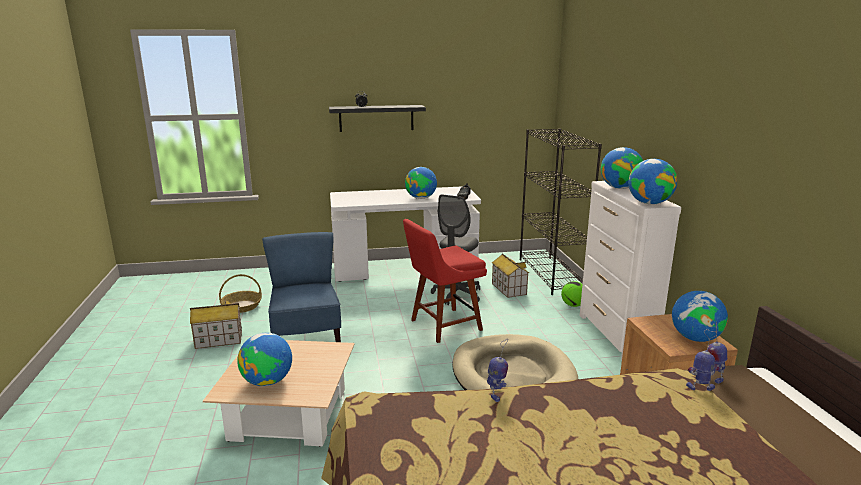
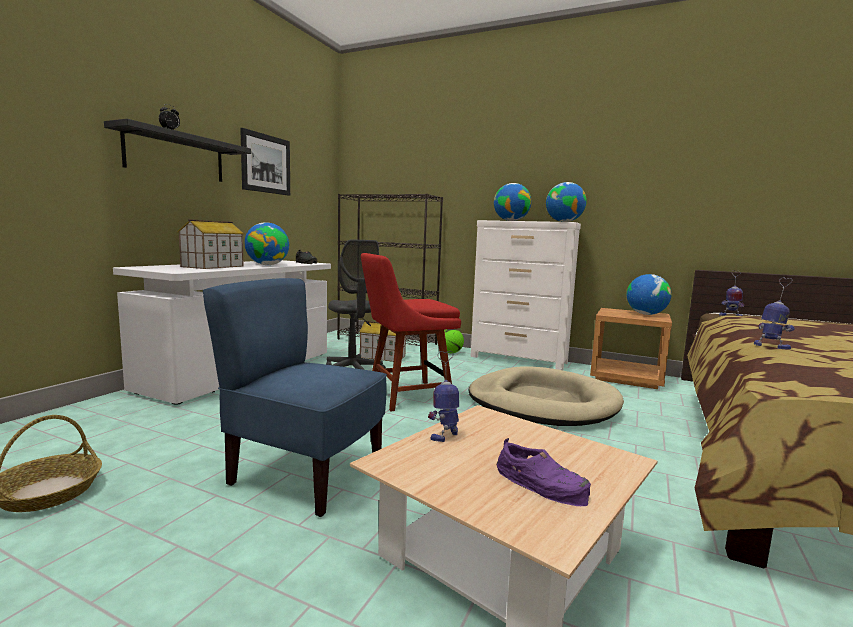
camera: 55 degrees left, 10 degrees down
(218, 340) = (118, 558): toy house -> toy house (213, 266)
(267, 381) = (542, 484): globe -> purple shoe
(442, 326) = (405, 396): red chair -> red chair turned 60 degrees clockwise
(458, 109) = (266, 164): none -> picture
(701, 387) = (757, 317): toy robot -> toy robot (445, 435)

